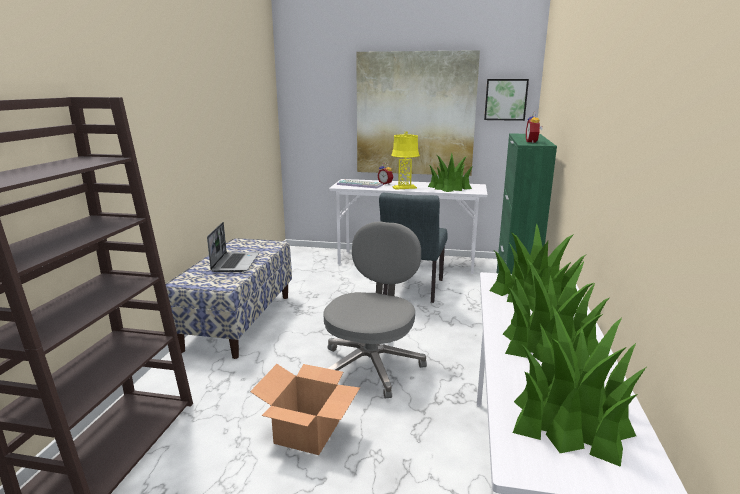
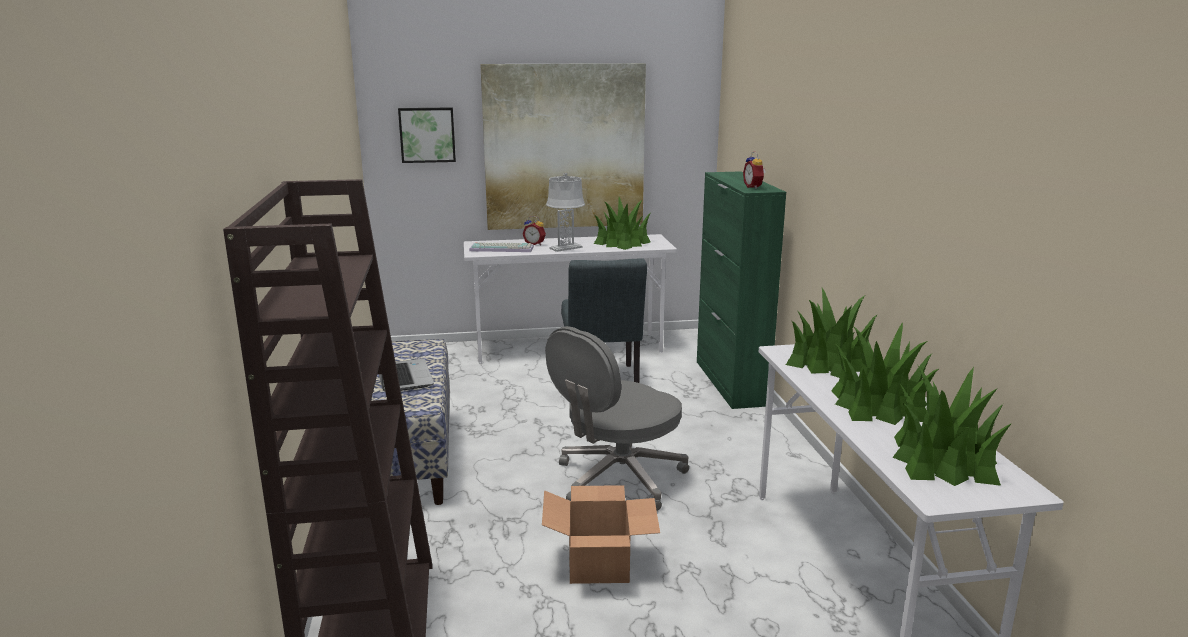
camera: 20 degrees left, 0 degrees up
(372, 365) = (618, 479): grey office chair -> grey office chair turned 135 degrees counterclockwise
(404, 187) = (566, 248): yellow table lamp -> grey table lamp
(505, 99) = (679, 124): picture -> picture (427, 134)

